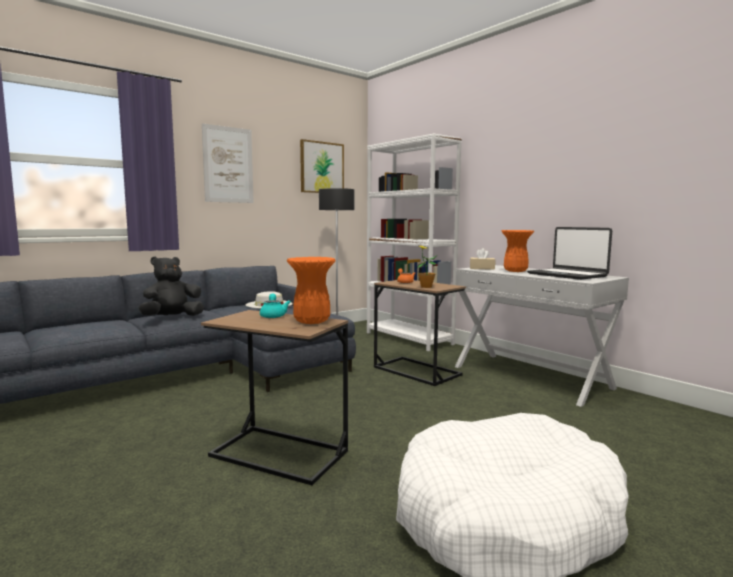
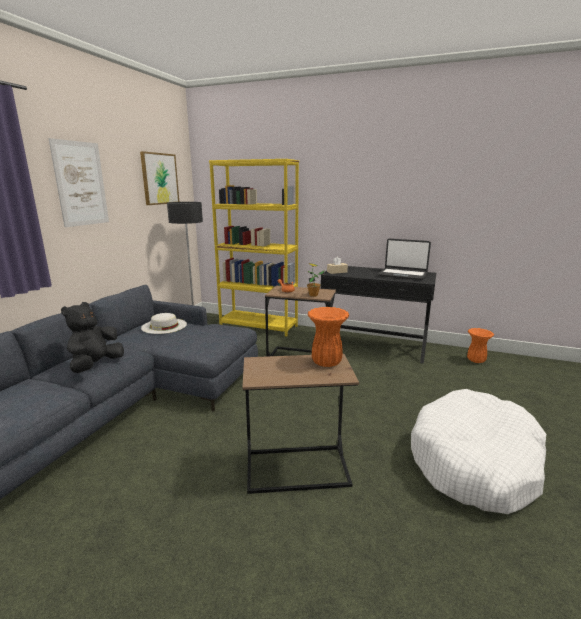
camera: 30 degrees left, 10 degrees up
(273, 315) = (282, 361): turquoise teapot -> none
(408, 338) = (258, 326): white bookcase -> yellow bookcase
(515, 271) = (364, 273): orange vase -> orange vase (475, 360)
(530, 377) = (374, 345): white console table -> black console table

